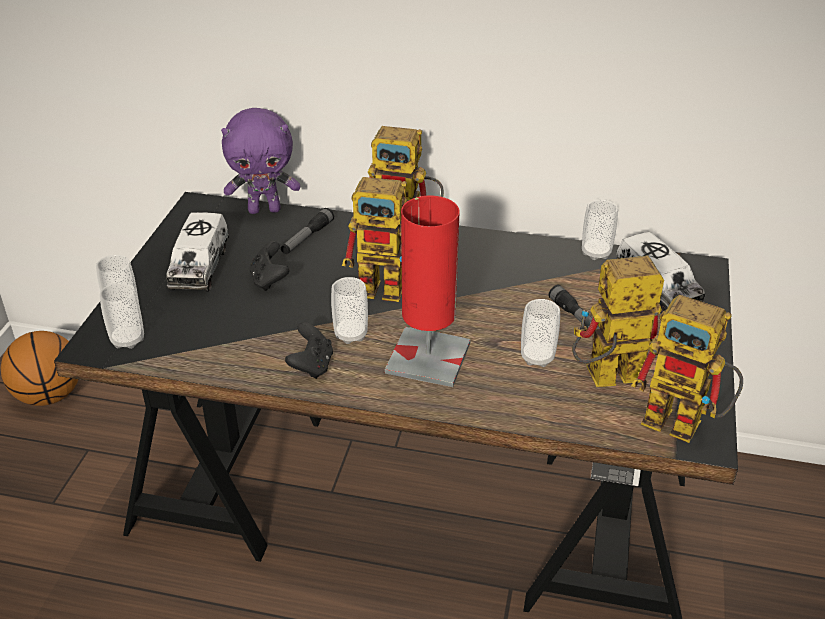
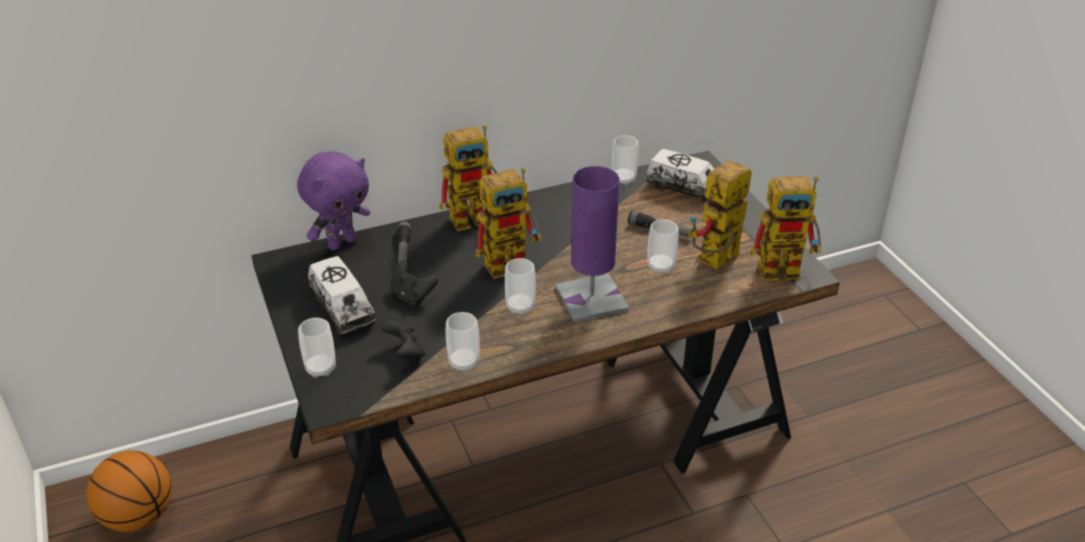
camera: 35 degrees left, 0 degrees up
(128, 340) = (353, 387): cup -> cup (464, 363)
(312, 366) = (518, 341): black game controller -> black game controller (406, 354)
(428, 358) = (591, 299): red table lamp -> purple table lamp

